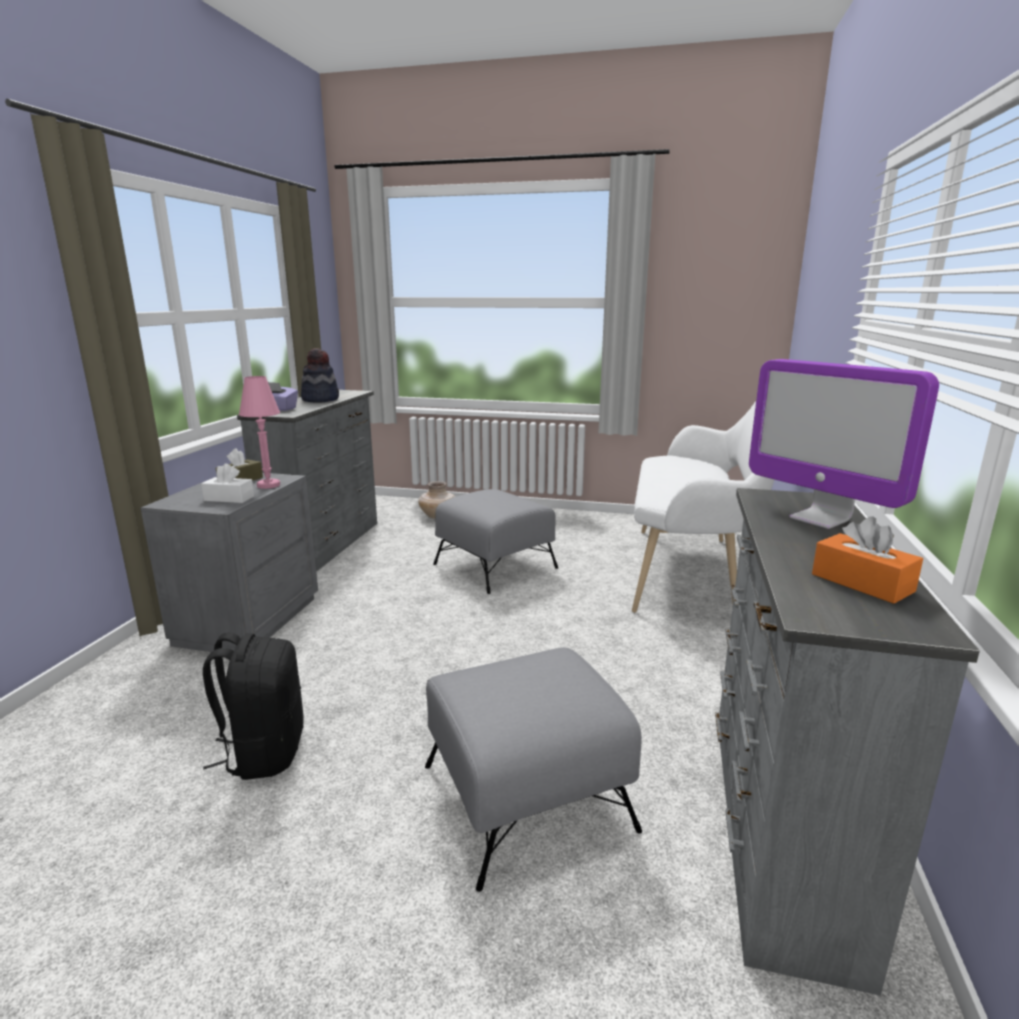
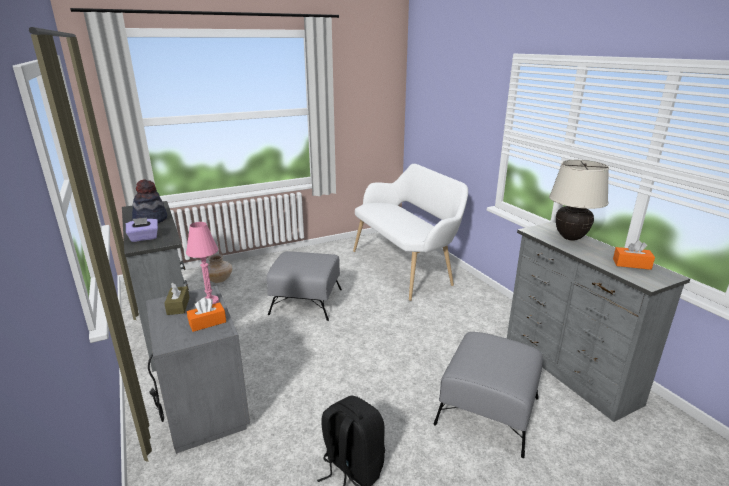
camera: 40 degrees left, 5 degrees up
(229, 498) = (207, 322): white tissue box -> orange tissue box
(820, 519) = (570, 238): monitor -> beige table lamp

